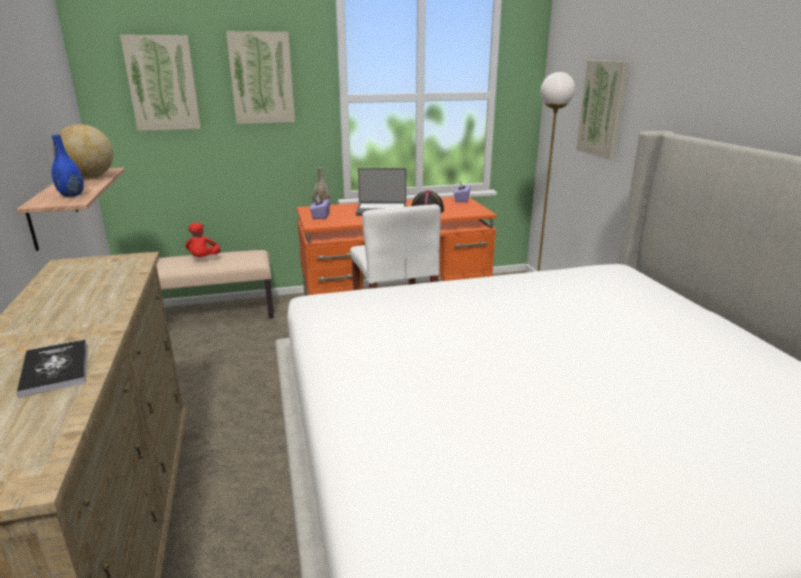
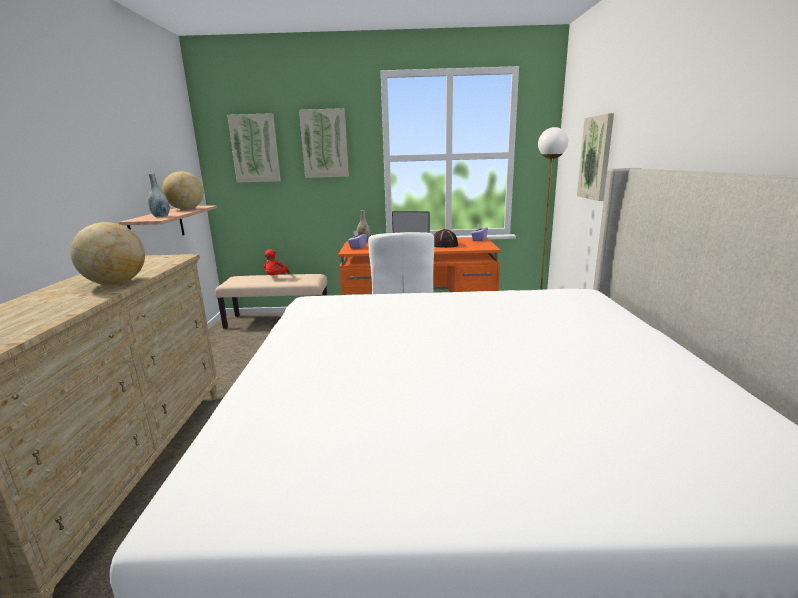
camera: 15 degrees right, 5 degrees down
(55, 369) = (51, 309): book -> none
(71, 195) = (161, 216): blue vase -> grey vase
(96, 313) = (116, 283): none -> globe

